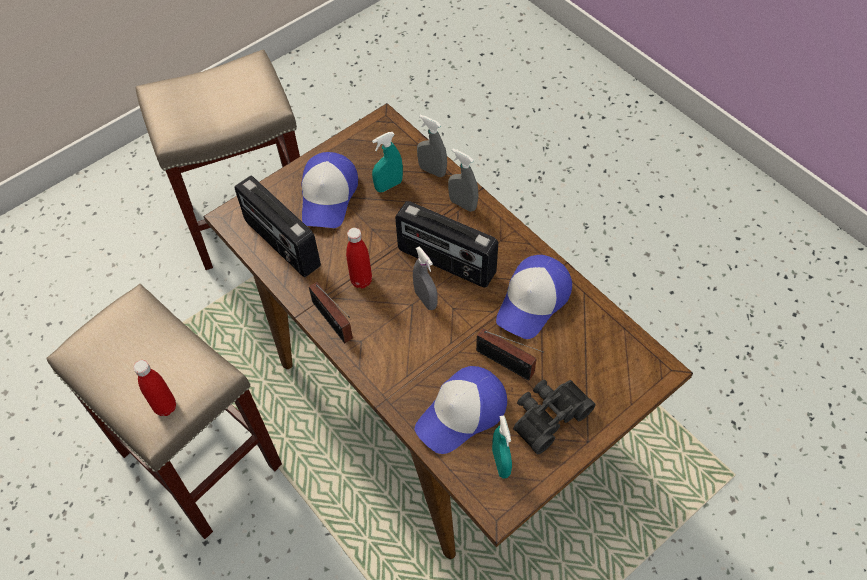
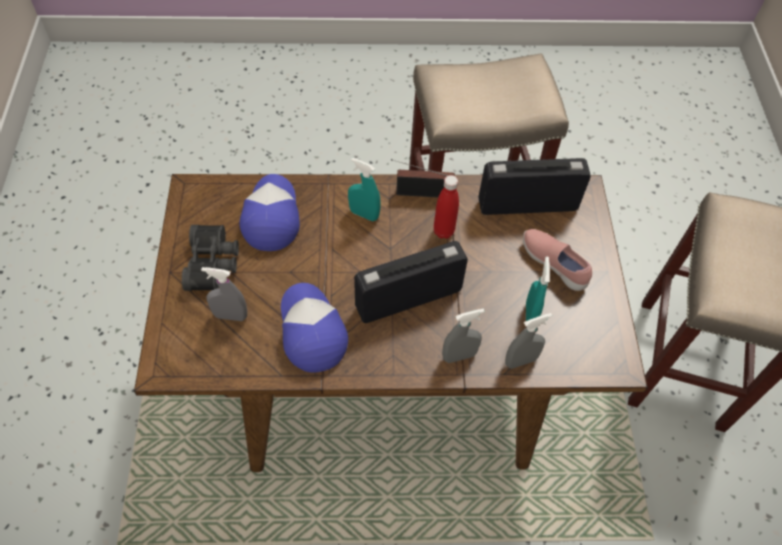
camera: 125 degrees right, 0 degrees up
(165, 407) = (442, 81): red bottle -> none
(328, 196) = (554, 264): cap -> pink shoe
(425, 299) = (386, 260): grey spray bottle -> grey spray bottle (230, 316)
(501, 463) = (214, 212): turquoise spray bottle -> turquoise spray bottle (364, 214)
(507, 364) = (277, 270): radio -> none

